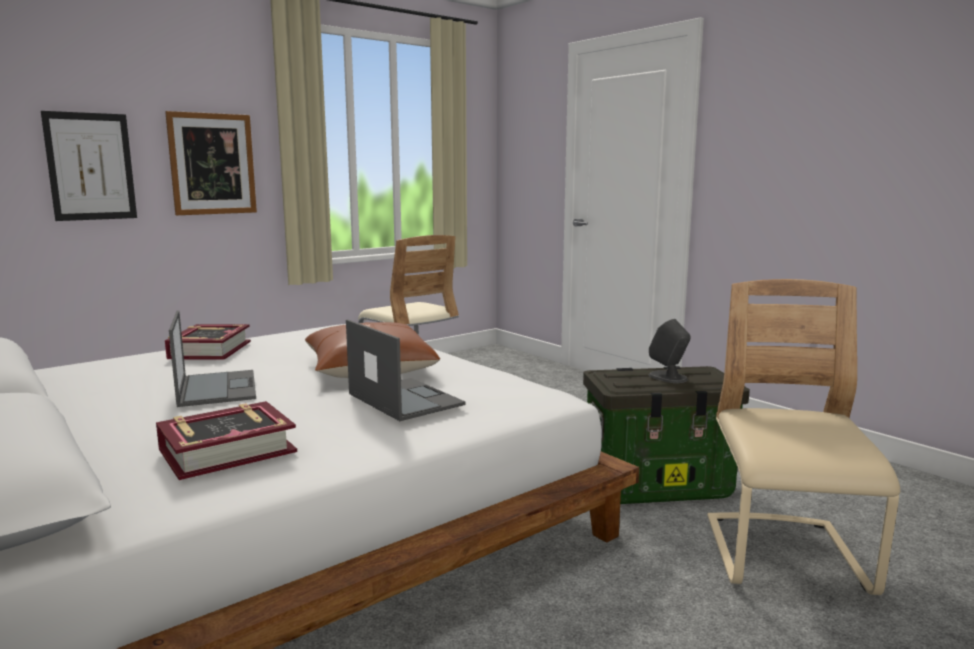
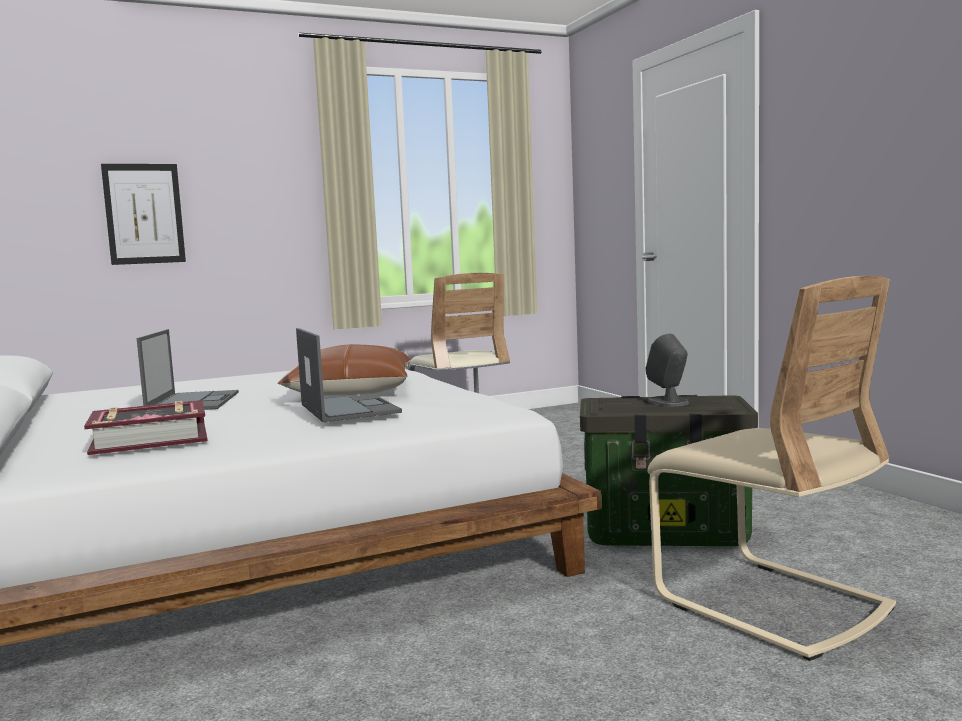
camera: 15 degrees right, 5 degrees down
(209, 350) = (220, 379): book -> none
(212, 164) = (259, 209): picture -> none
(785, 557) = (770, 603): beige chair -> beige chair turned 120 degrees clockwise

